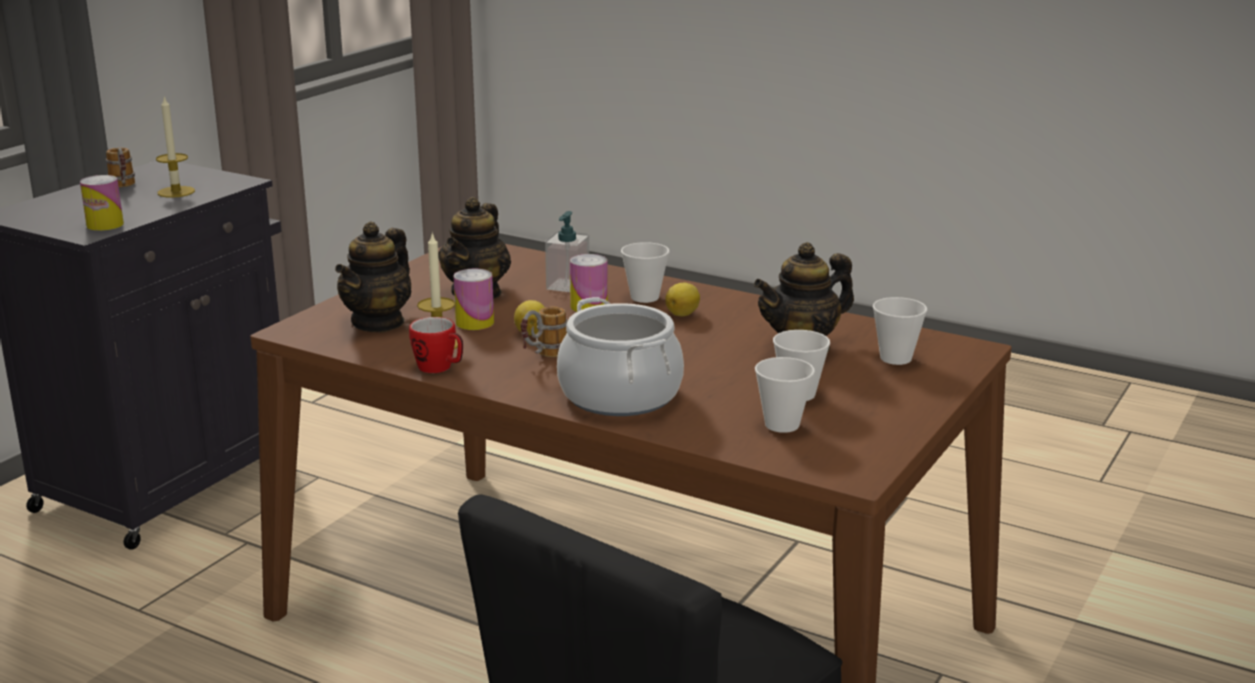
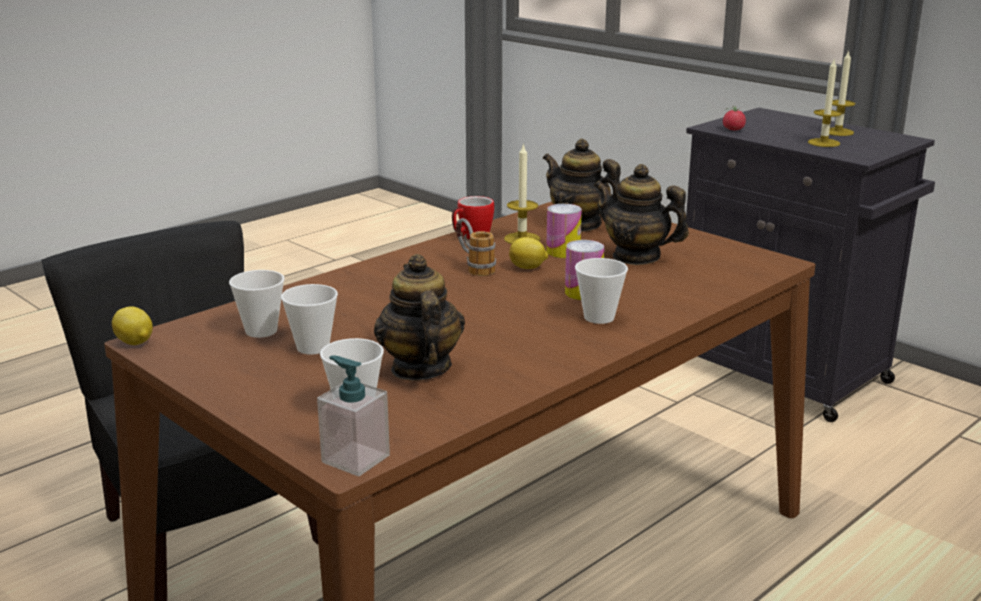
camera: 105 degrees right, 0 degrees up
(105, 225) = (733, 130): can -> tomato
(123, 187) = (838, 132): mug -> candle
(567, 286) = (645, 290): soap dispenser -> soap dispenser (355, 459)
(619, 395) = (372, 284): cooking pot -> none
(683, 314) = (542, 328): lemon -> lemon (135, 343)

